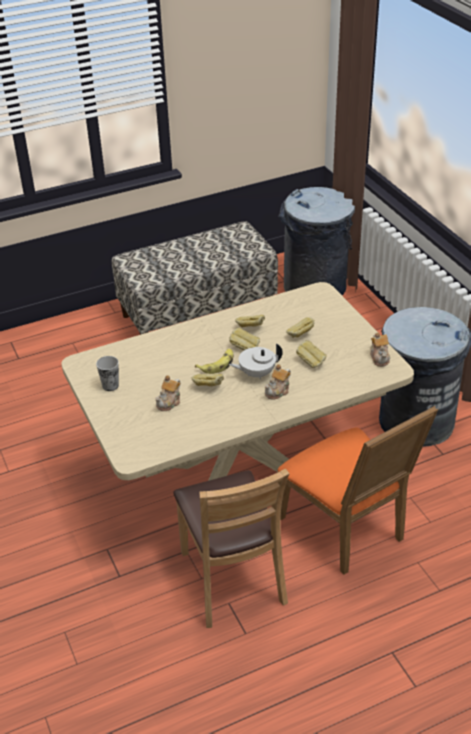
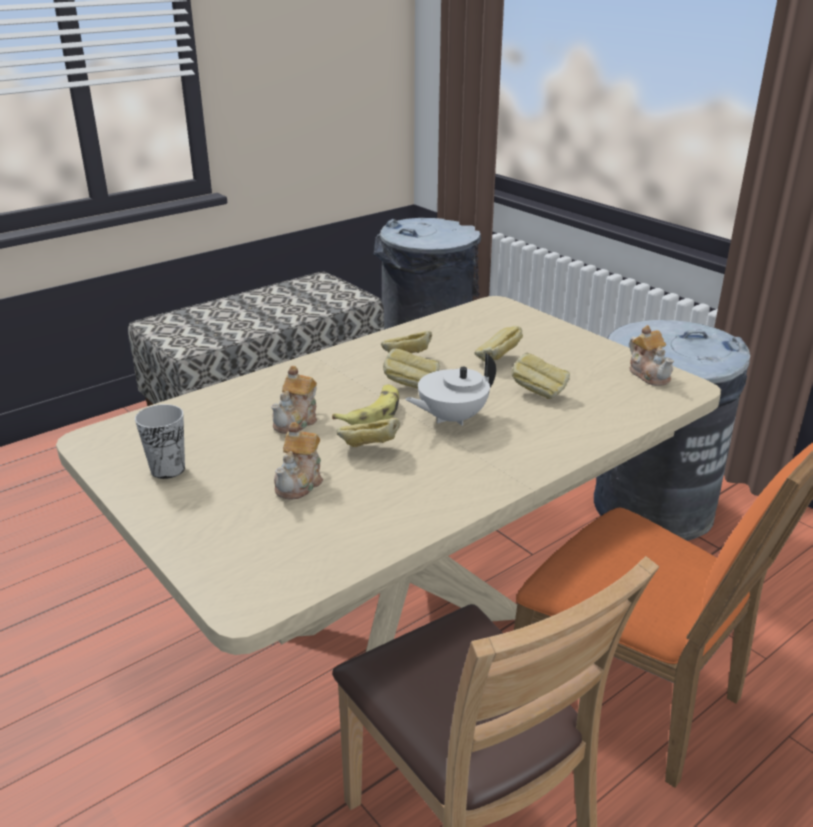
camera: 15 degrees left, 10 degrees down
(278, 391) = (505, 439): teapot -> teapot (297, 421)

